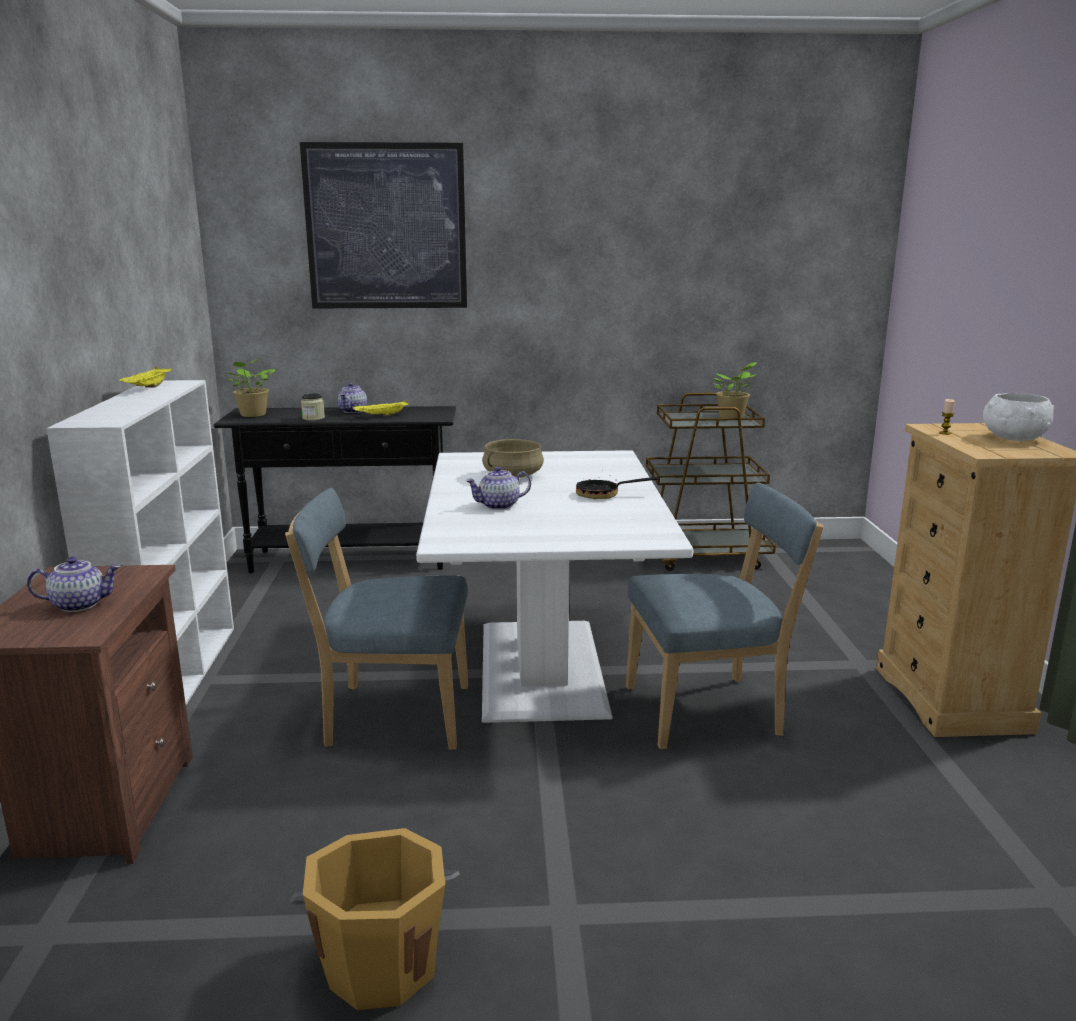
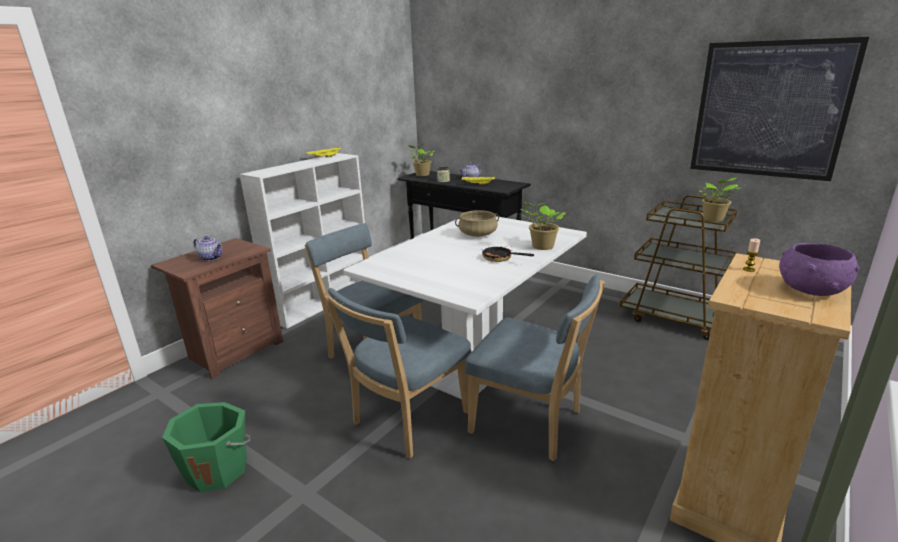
camera: 40 degrees right, 5 degrees up
(381, 963) = (218, 469): orange bucket -> green bucket
(386, 227) = (499, 67): picture -> picture (769, 110)
(498, 505) = (432, 251): teapot -> none
(567, 771) = (407, 420): none -> blue chair
(621, 474) = (541, 247): none -> potted plant
(1013, 438) = (810, 290): white bowl -> purple bowl

